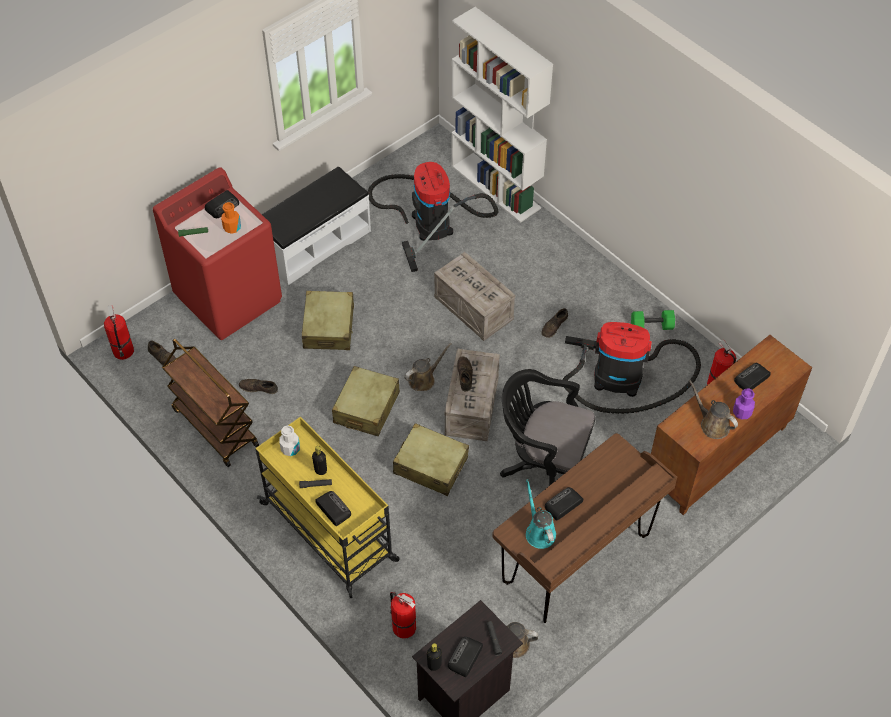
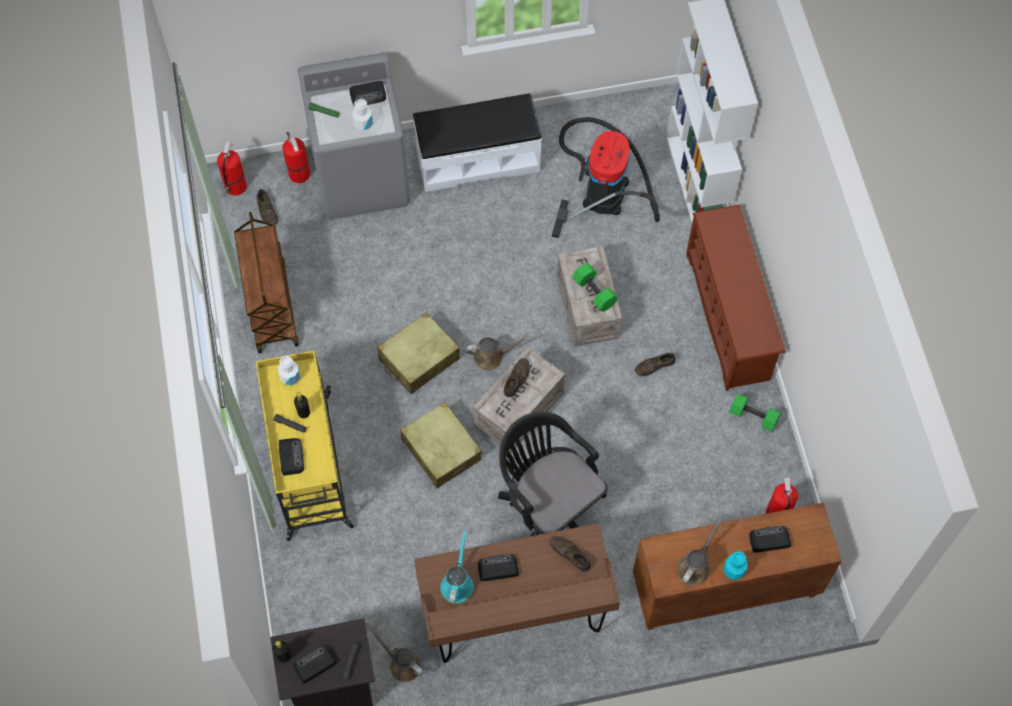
camera: 30 degrees right, 10 degrees up
(229, 298) = (362, 178): red washing machine -> grey washing machine
(232, 227) = (363, 123): orange bottle -> white bottle
(258, 388) = (333, 287): brown shoe -> brown shoe (570, 554)
(329, 327) = (436, 256): beige suitcase -> none
(403, 626) = (317, 593): fire extinguisher -> fire extinguisher (298, 172)
(482, 286) = (595, 292): none -> green dumbbell
(585, 267) = (729, 317): none -> brown shoe rack
(623, 378) = (686, 458): vacuum cleaner -> none
(712, 424) = (695, 566): brown watering can -> brown watering can turned 45 degrees clockwise
(742, 412) = (734, 570): purple bottle -> turquoise bottle

